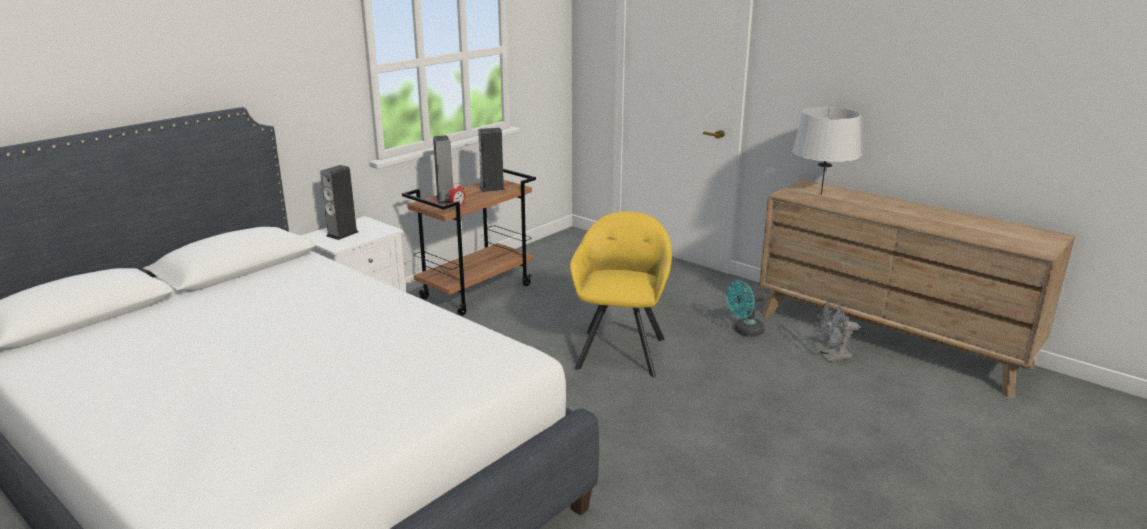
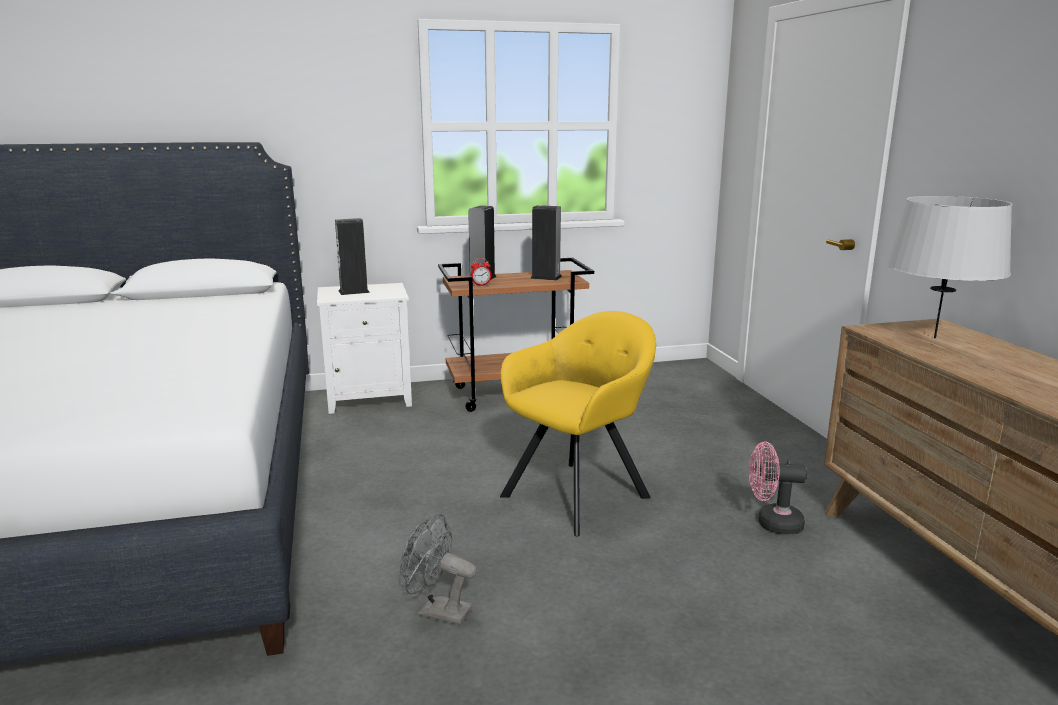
camera: 35 degrees right, 5 degrees down
(744, 331) = (772, 523): turquoise fan -> pink fan
(831, 357) = (868, 601): grey fan -> grey fan (437, 612)

